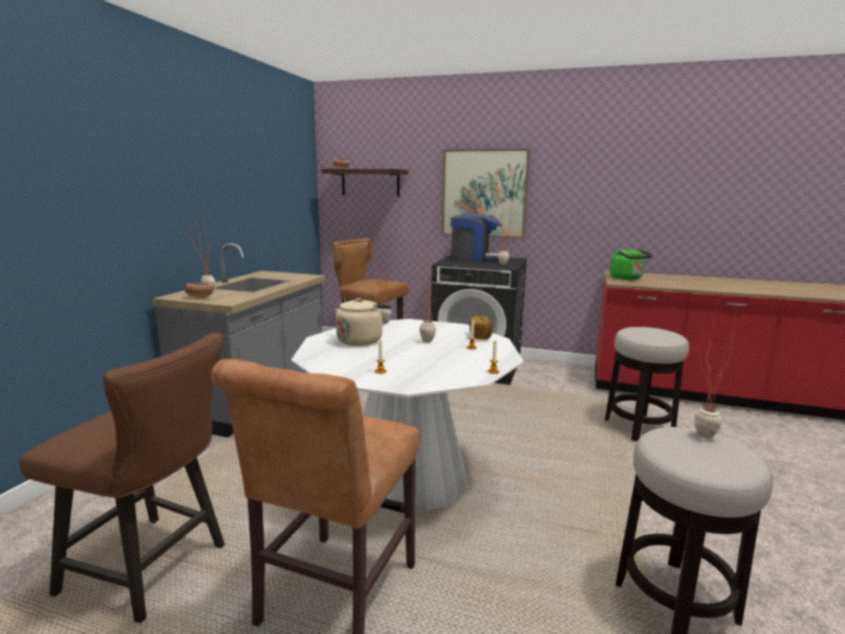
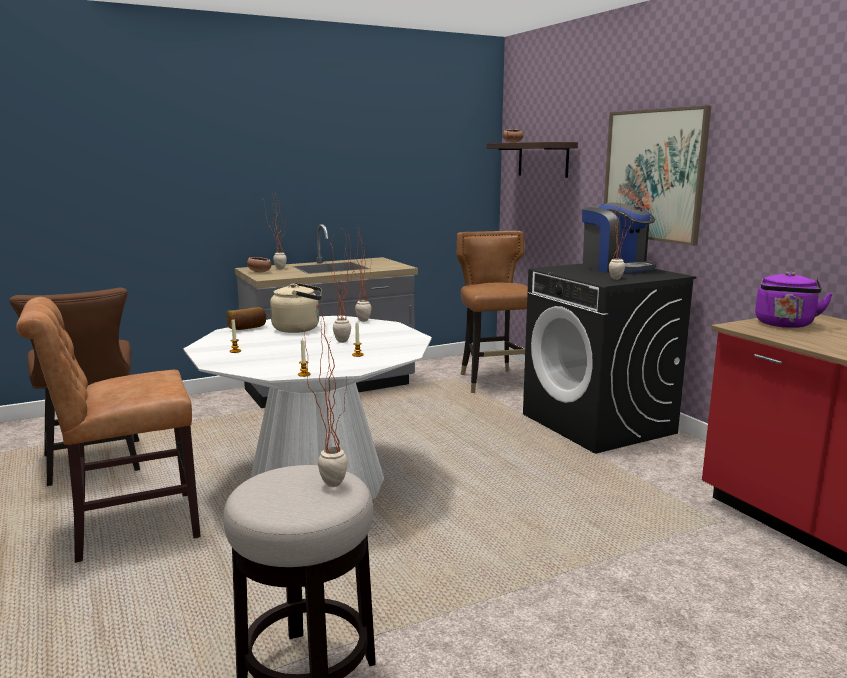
camera: 45 degrees right, 0 degrees up
(480, 336) = (401, 349): bread -> bread (247, 328)
(627, 278) = (784, 325): green kettle -> purple kettle
(639, 427) = (662, 556): stool -> none

